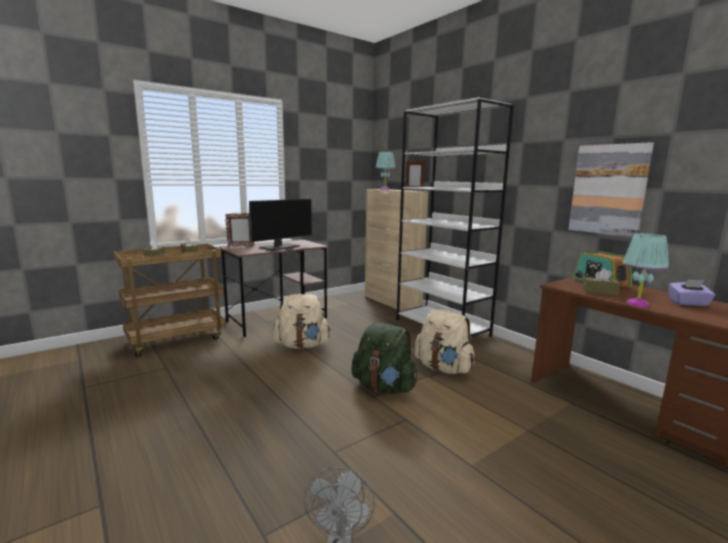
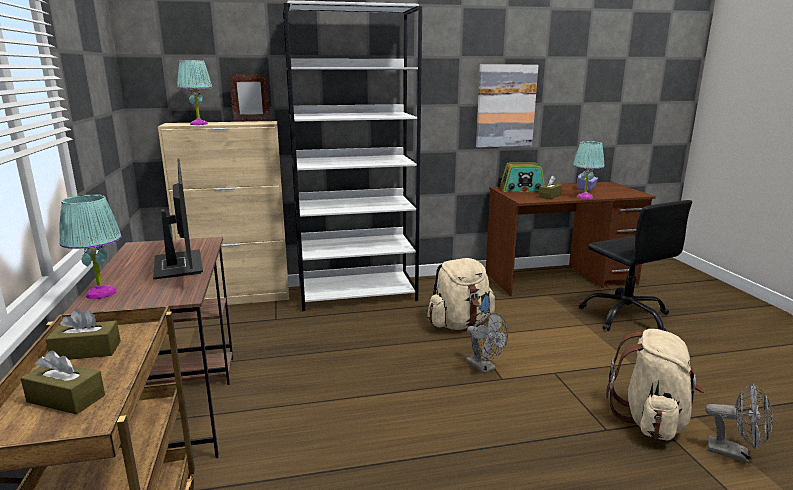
camera: 65 degrees left, 5 degrees up
(241, 246) = (101, 293): picture frame -> turquoise table lamp
(302, 345) = (318, 400): beige backpack -> beige backpack (651, 419)
(384, 387) = (484, 367): green backpack -> grey fan
(593, 459) = (626, 316): none -> black office chair

